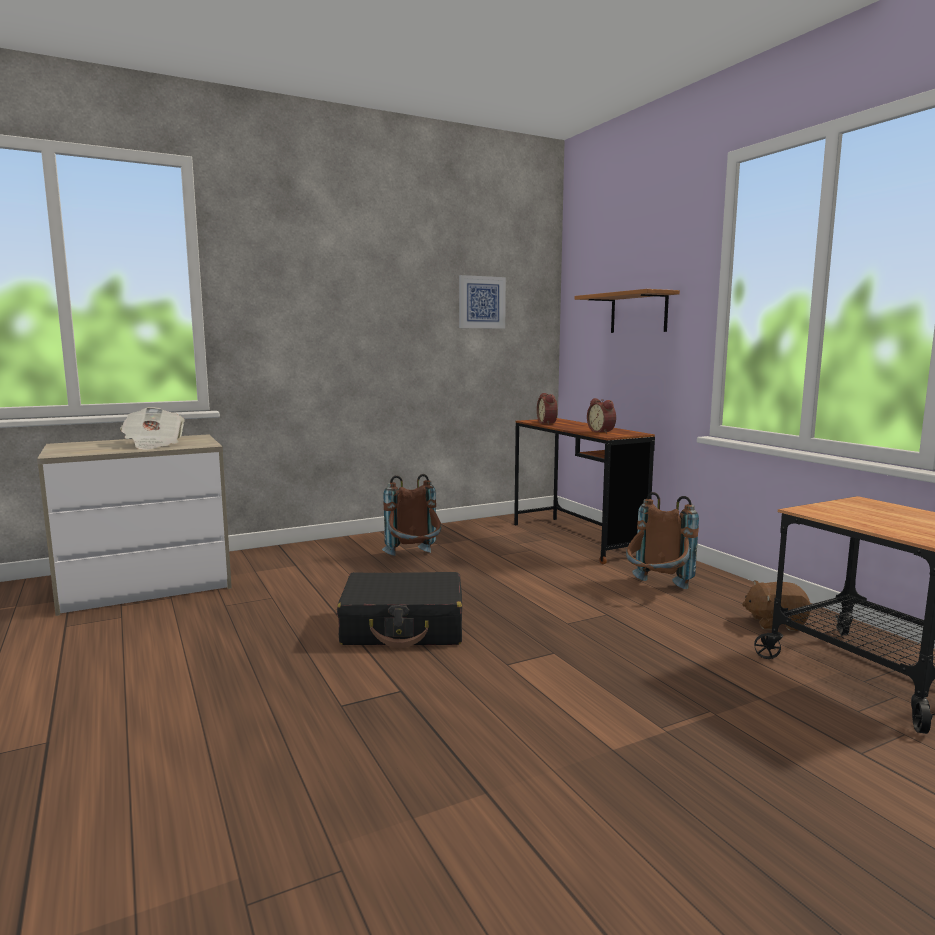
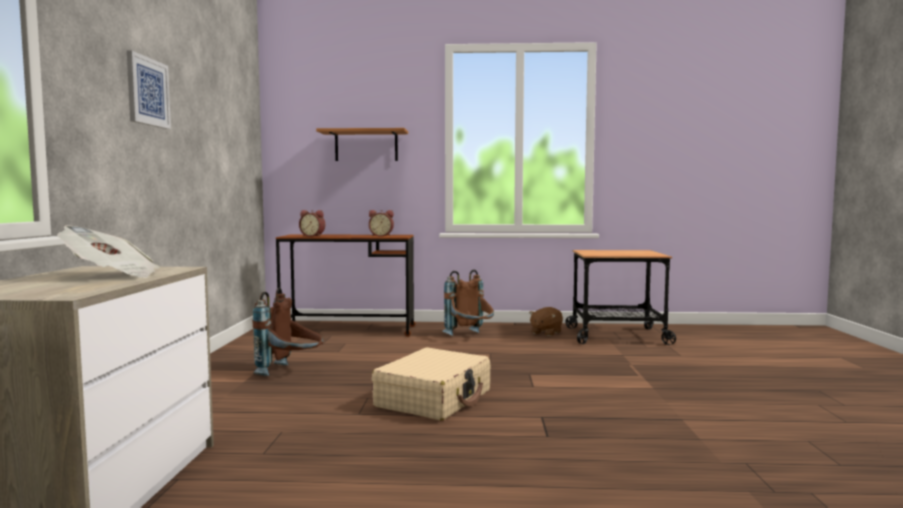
camera: 60 degrees left, 5 degrees down
(403, 627) = (434, 399): black suitcase -> beige suitcase
(481, 302) = (228, 125): picture -> picture (147, 92)

